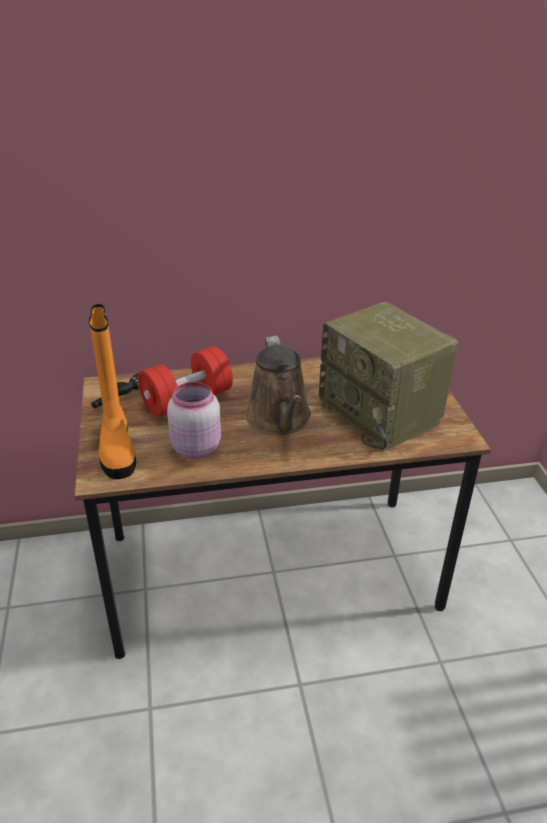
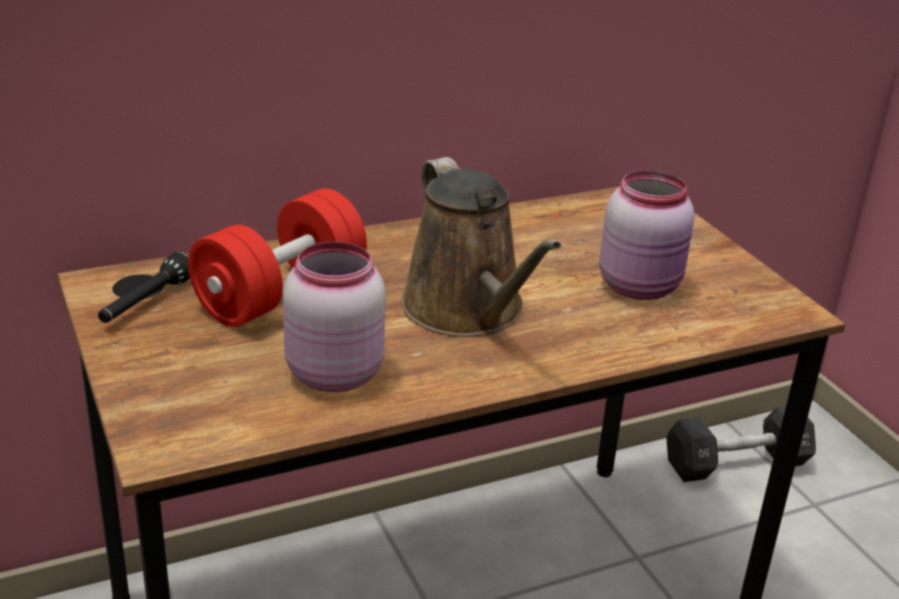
camera: 15 degrees left, 5 degrees down
(117, 448) = (177, 390): orange boot -> none
(381, 414) = (641, 286): radio -> pink jar
(471, 509) = (736, 464): none -> black dumbbell

